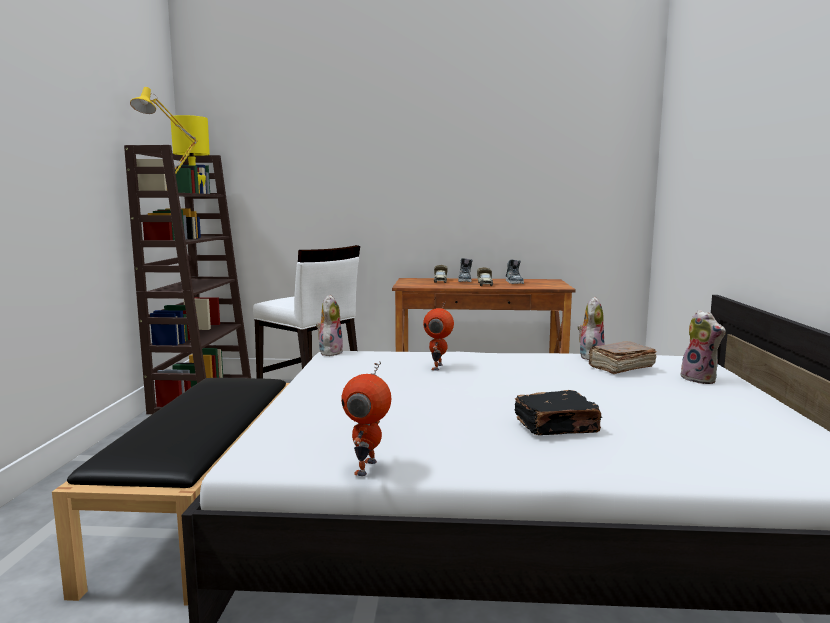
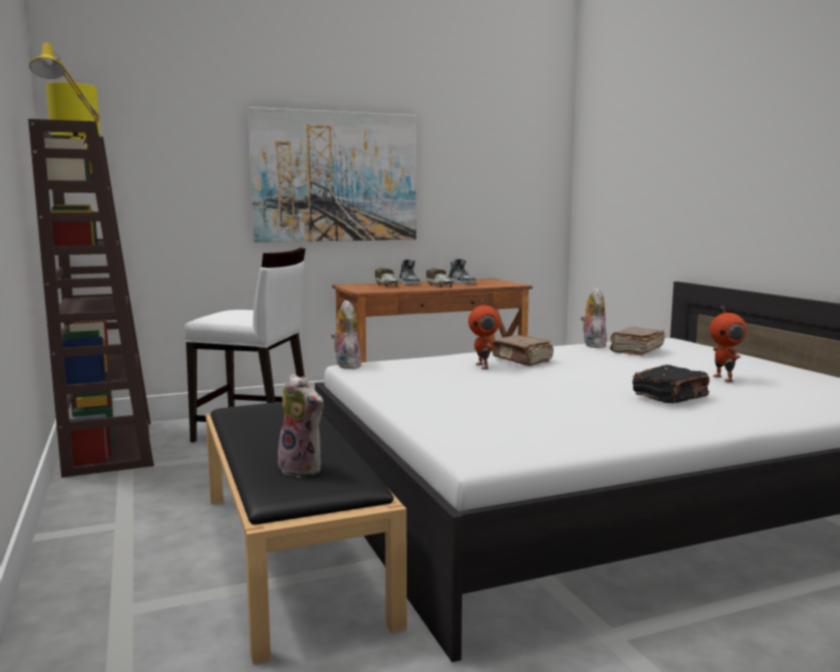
camera: 25 degrees left, 0 degrees up
(368, 468) = (591, 445): toy robot -> toy robot (724, 379)
(406, 183) = (335, 177): none -> picture
(486, 365) = (522, 360): none -> brown book
(701, 379) = (703, 353): plush toy -> plush toy (304, 469)

